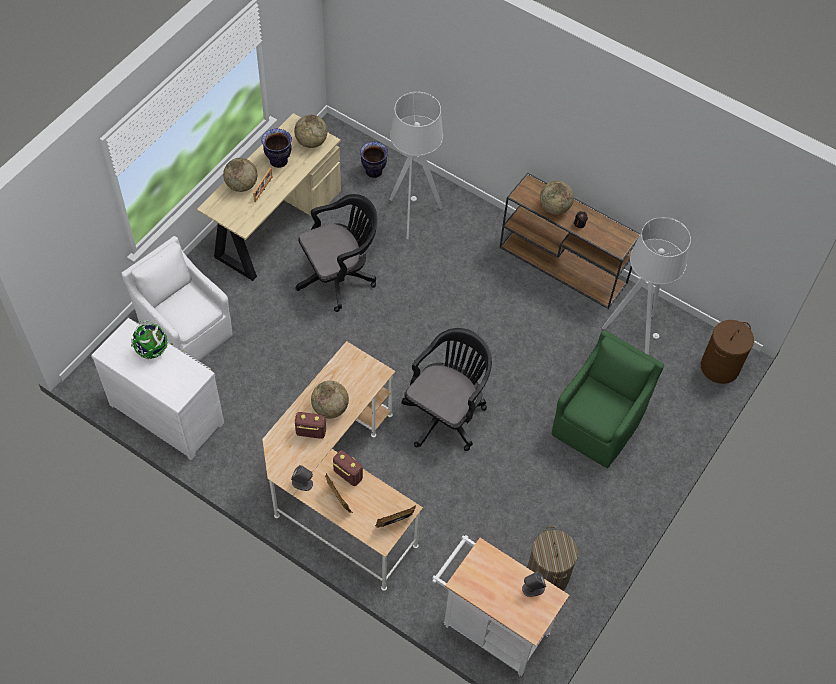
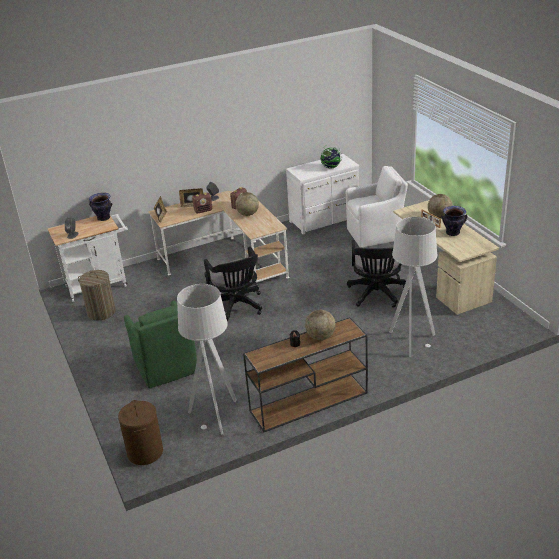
camera: 125 degrees right, 25 degrees down
(311, 142) = (464, 248): globe -> none
(374, 172) = (467, 334): vase -> vase (103, 218)

